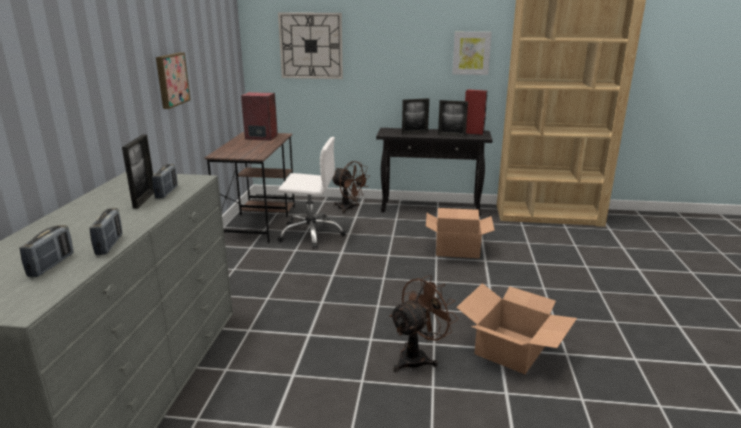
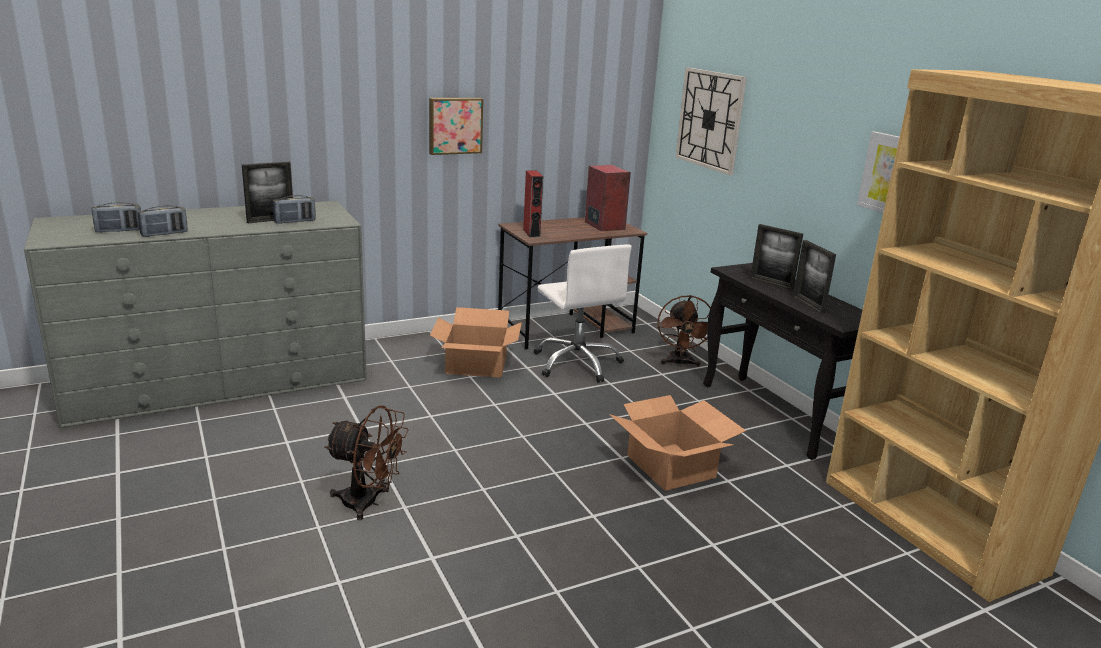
camera: 55 degrees right, 0 degrees up
(473, 133) = (850, 315): red speaker -> red speaker (531, 233)
(511, 349) = (439, 568): cardboard box -> cardboard box (476, 365)

